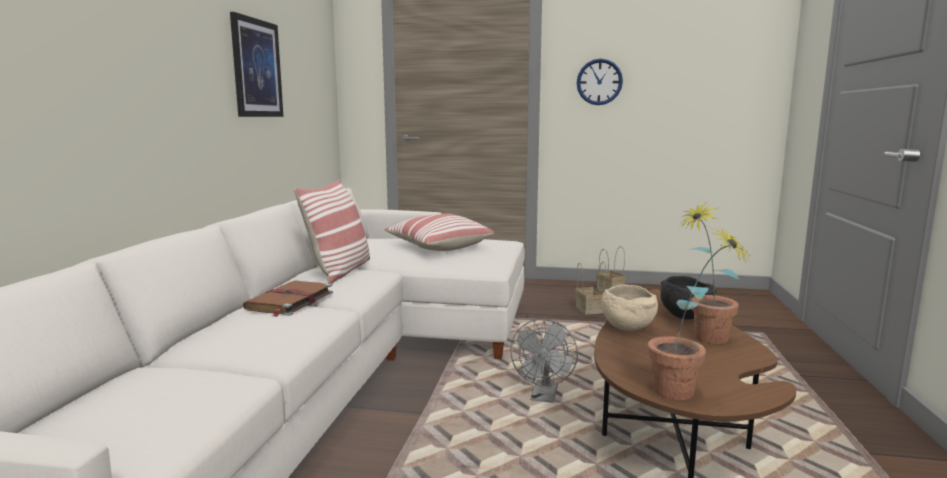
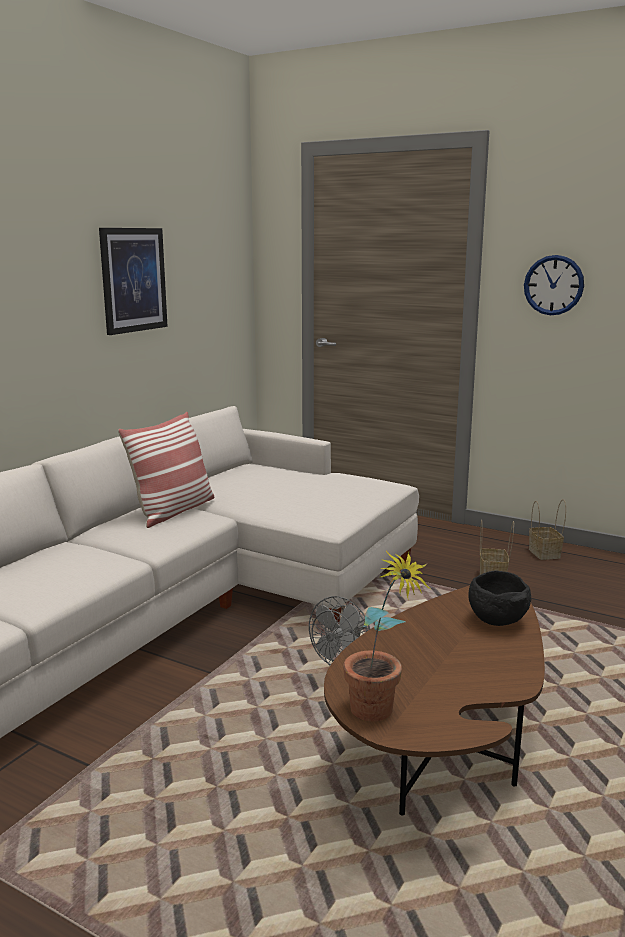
camera: 20 degrees right, 5 degrees up
(289, 301) = (93, 545): brown book -> none
(438, 247) = (300, 488): pillow -> none
(626, 327) = (412, 624): beige bowl -> none
(703, 339) = (481, 654): potted plant -> none

